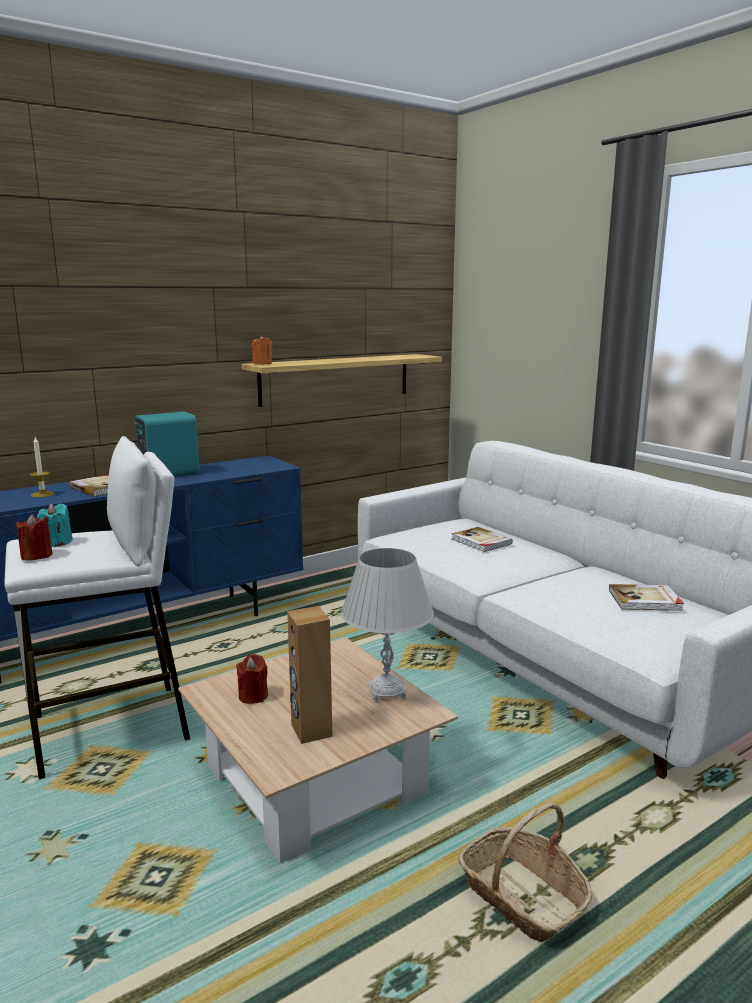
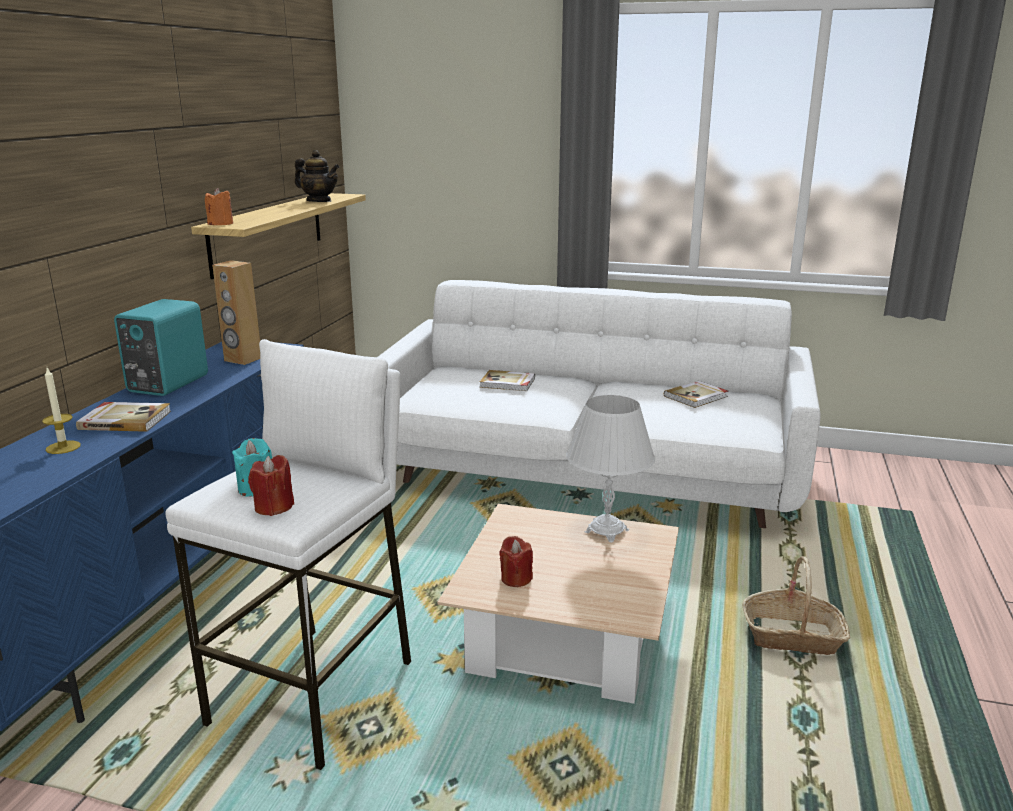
camera: 40 degrees left, 5 degrees up
(310, 730) = (606, 581): brown speaker -> brown speaker (242, 359)
(386, 357) = (319, 201): none -> teapot

